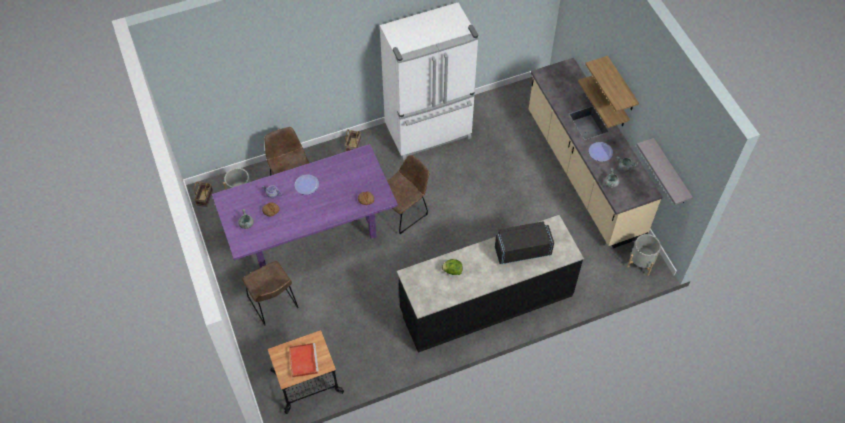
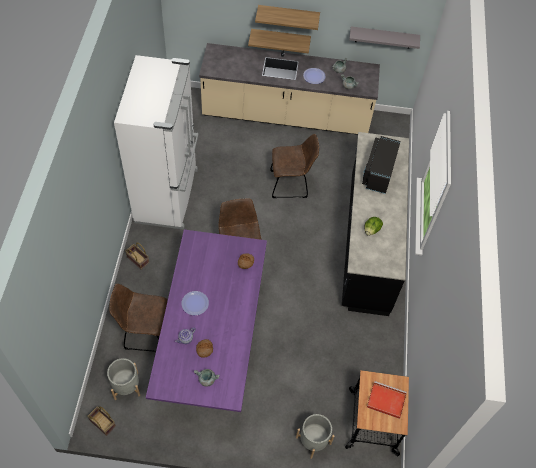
camera: 65 degrees left, 0 degrees up
(274, 304) = (273, 413): brown chair -> brown chair (291, 184)
(641, 262) = (388, 126): grey planter -> grey planter (313, 440)

